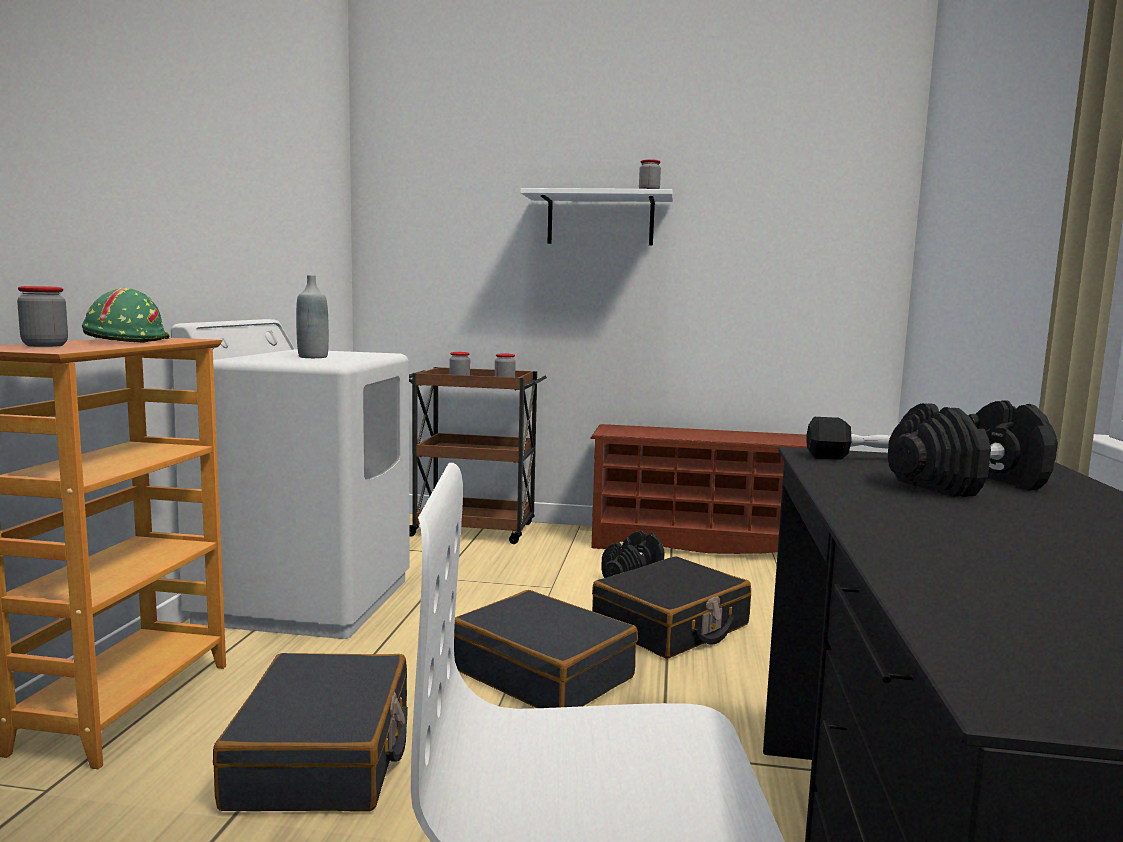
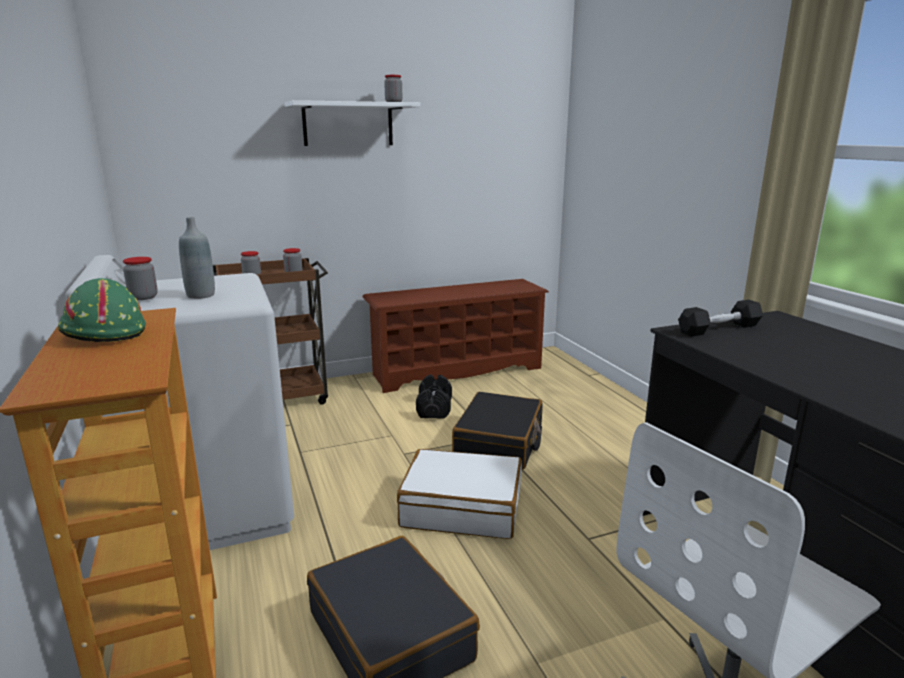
camera: 30 degrees left, 10 degrees up
(45, 345) = (77, 369): jar -> jar (143, 297)
(543, 673) = (462, 508): black suitcase -> white suitcase
(969, 485) = (794, 344): black dumbbell -> none

